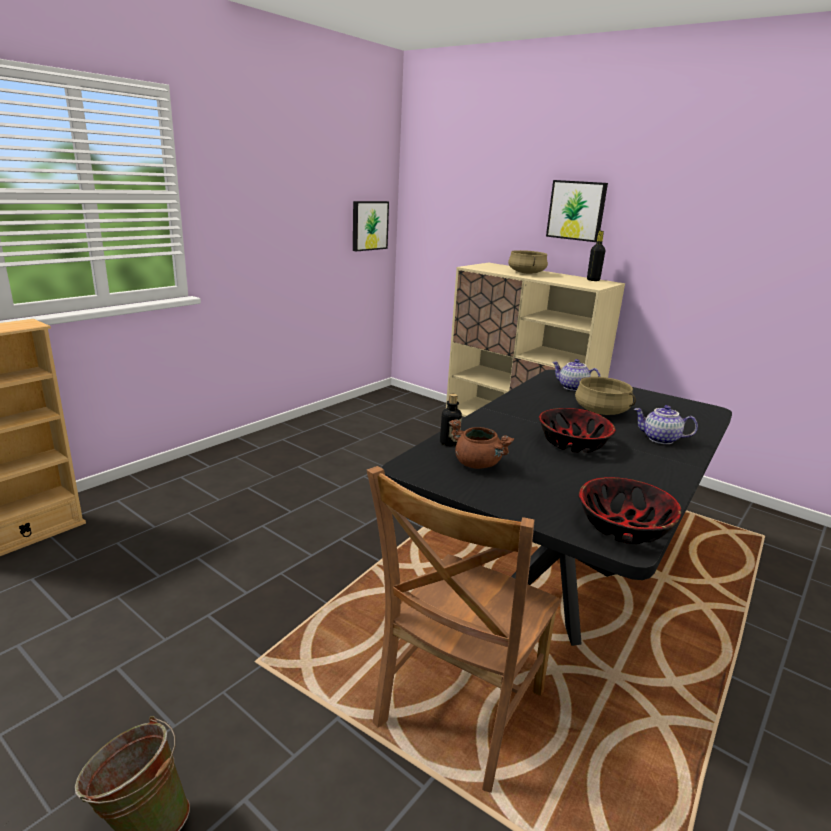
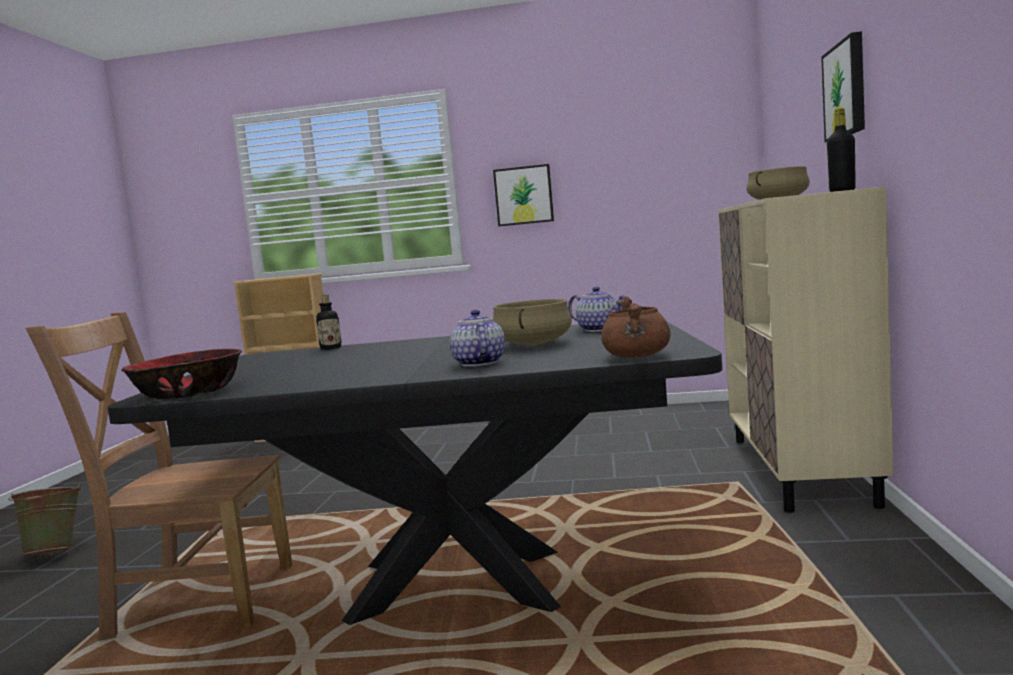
camera: 60 degrees right, 15 degrees down
(369, 225) = (706, 183): picture -> picture (523, 195)
(478, 464) = (290, 358): brown cooking pot -> brown cooking pot (637, 356)
(572, 387) = (600, 329): teapot -> teapot turned 135 degrees clockwise
(573, 444) = (394, 357): bowl -> none

